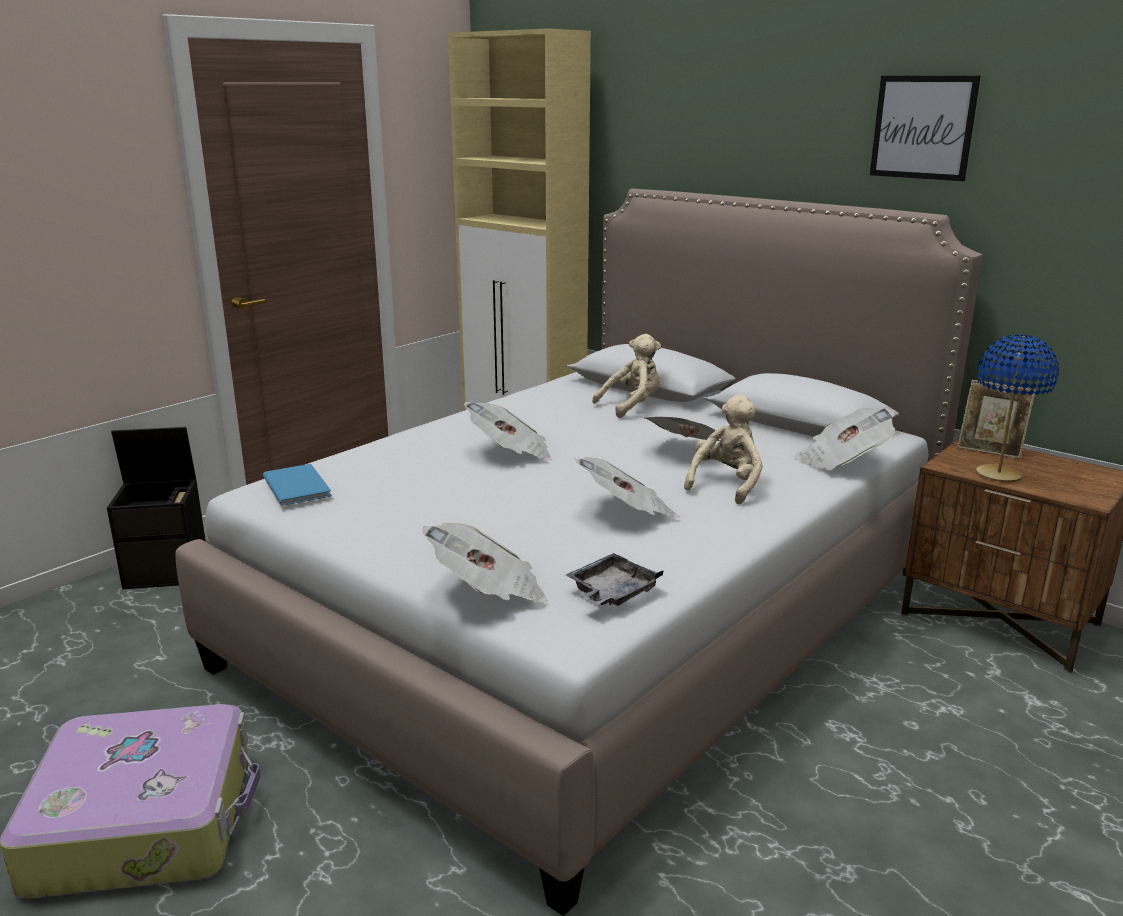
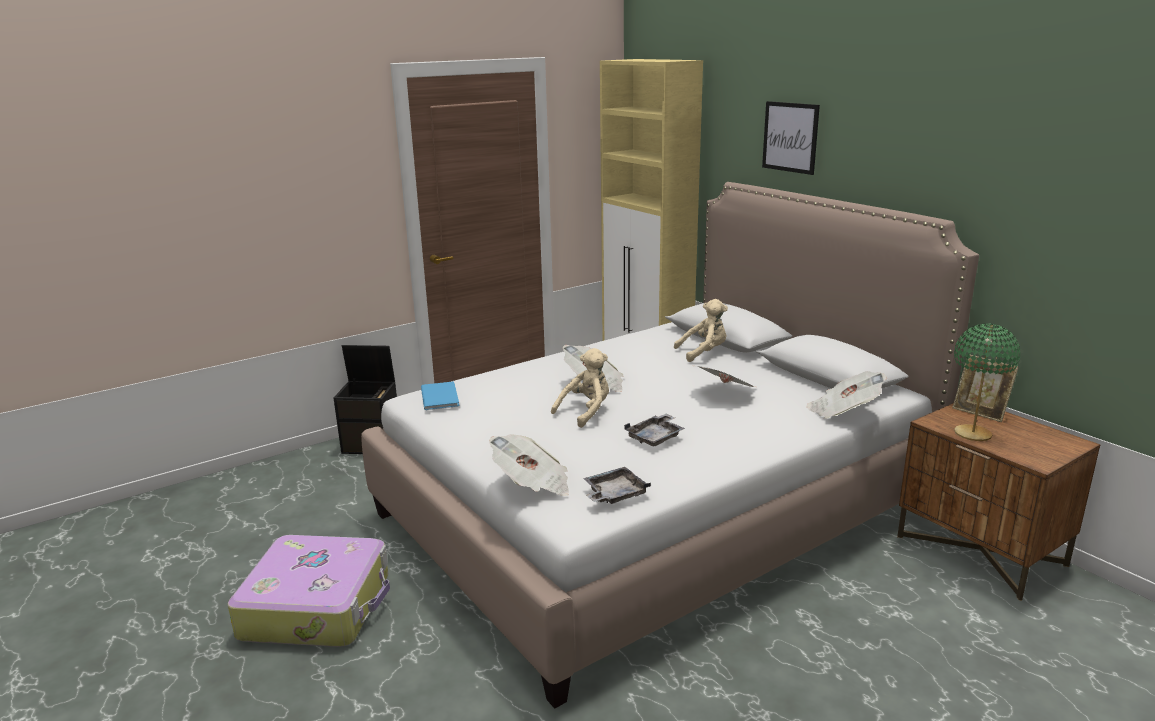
camera: 15 degrees right, 0 degrees up
(627, 513) = (656, 437): newspaper -> grey tray
(726, 484) = (741, 422): beige plush toy -> beige plush toy (586, 412)
(923, 127) = (939, 149): picture -> picture (790, 137)
(997, 475) = (972, 434): blue table lamp -> green table lamp

